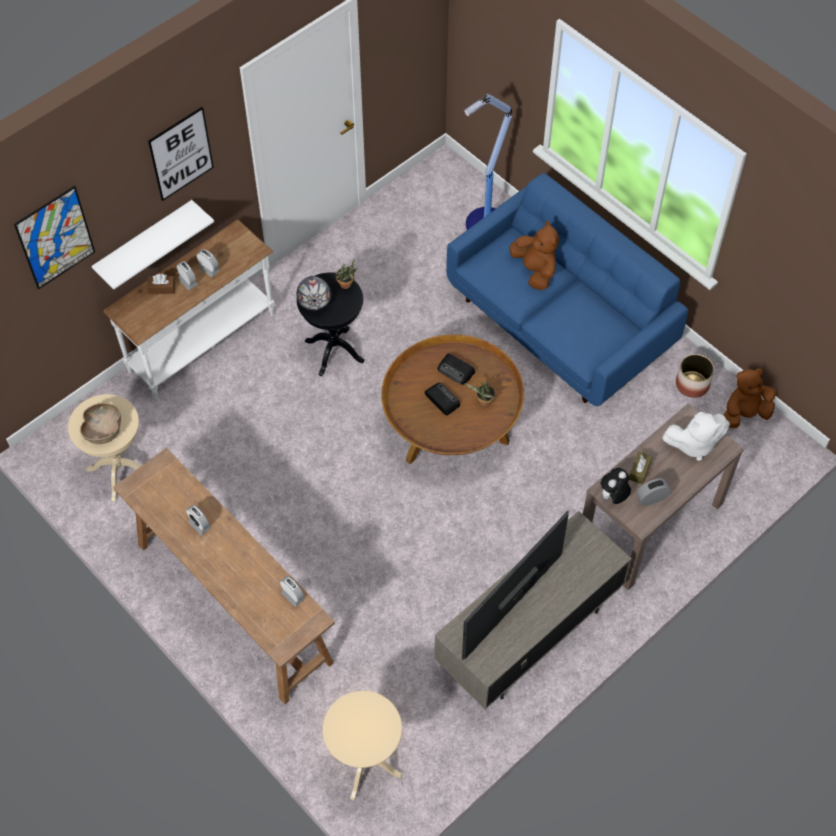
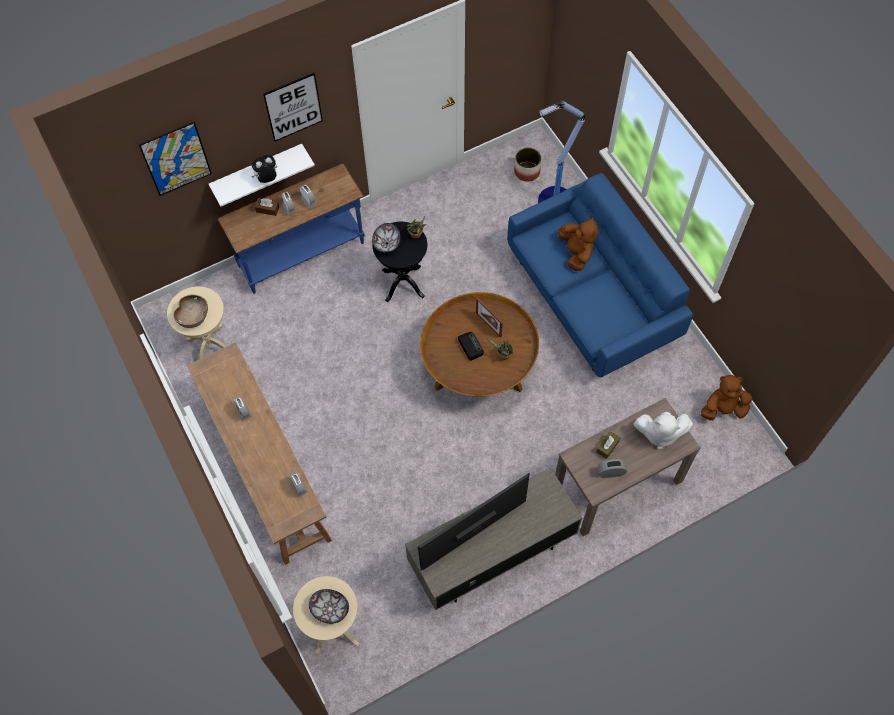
camera: 15 degrees right, 5 degrees up
(203, 344) = (302, 255): white console table -> blue console table
(368, 727) = (330, 608): none -> bowl
(456, 371) = (488, 325): radio -> picture frame
(613, 497) = (579, 464): plush toy -> plush toy (267, 179)
(692, 384) = (686, 374): planter -> planter (527, 171)

